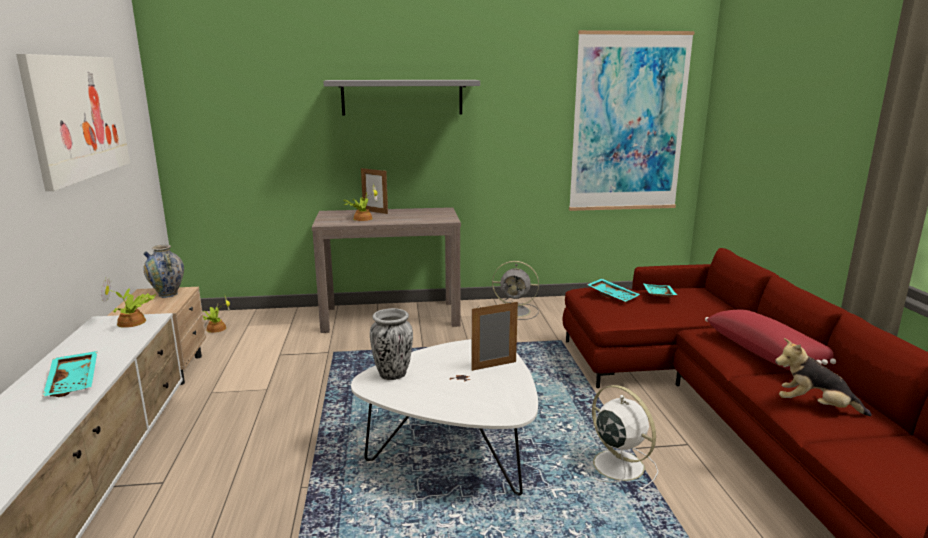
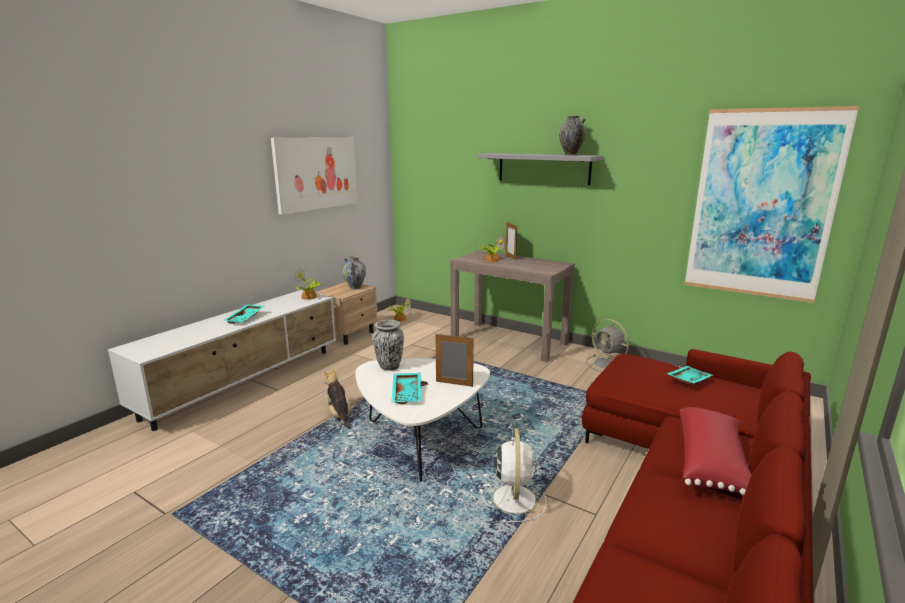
camera: 40 degrees right, 0 degrees up
(444, 79) = (571, 155): none -> vase
(613, 296) = (642, 368): turquoise tray -> turquoise tray (408, 393)
(814, 407) = (665, 520): plush toy -> plush toy (339, 415)

